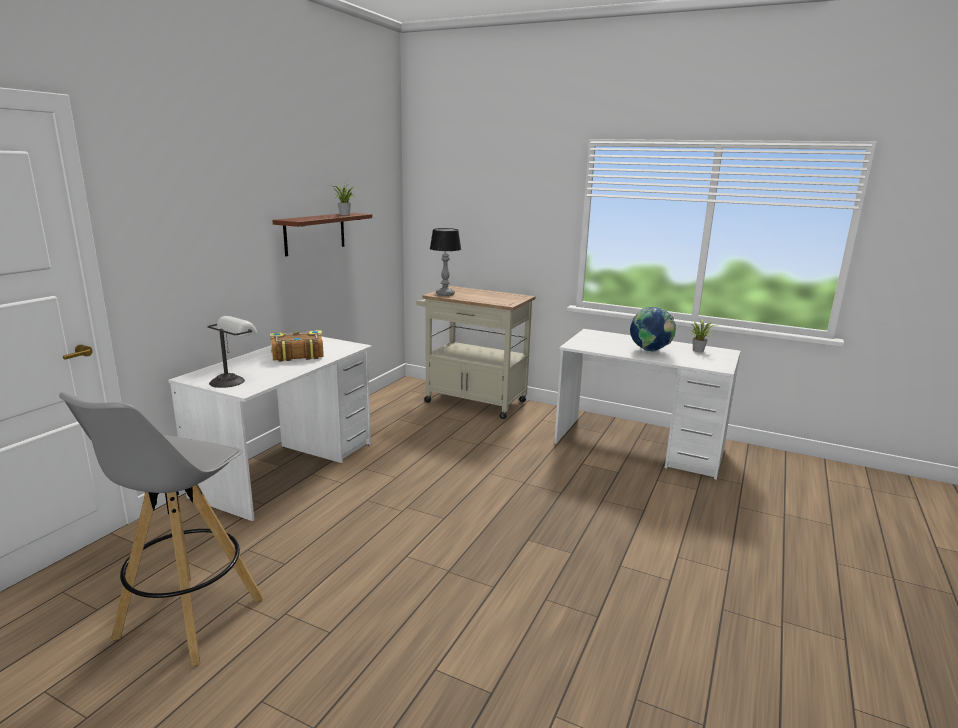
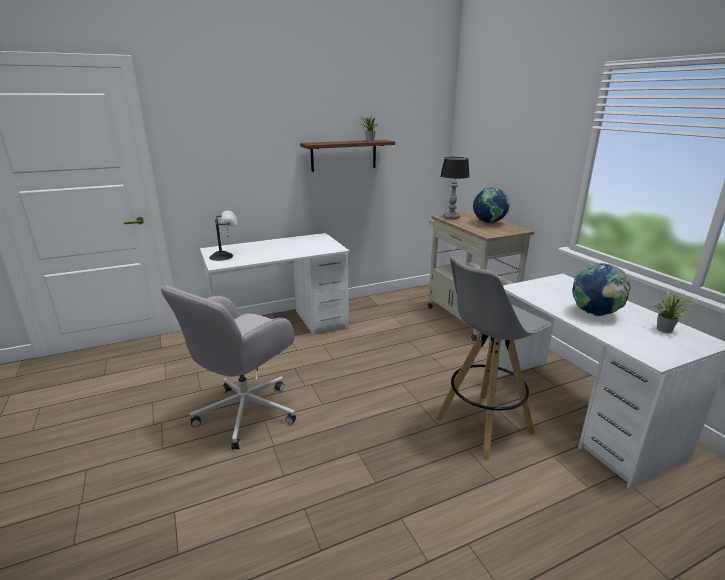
camera: 40 degrees right, 5 degrees up
(187, 619) = (123, 400): grey stool -> grey stool (481, 425)
(297, 354) = (291, 246): book -> none
(377, 560) = (245, 414): none -> grey office chair
(488, 295) = (489, 223): none -> globe

